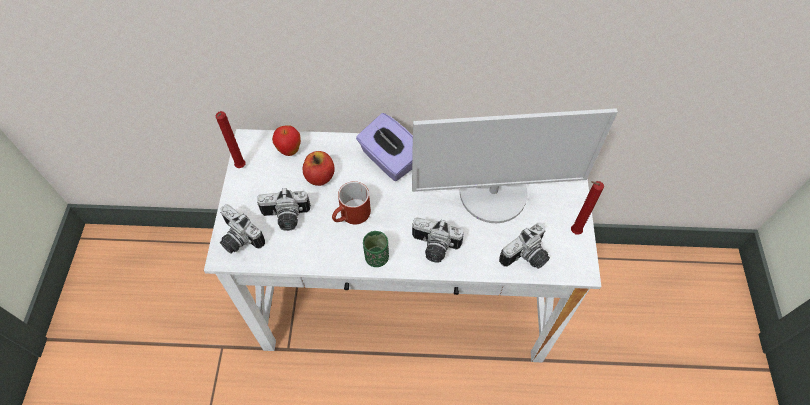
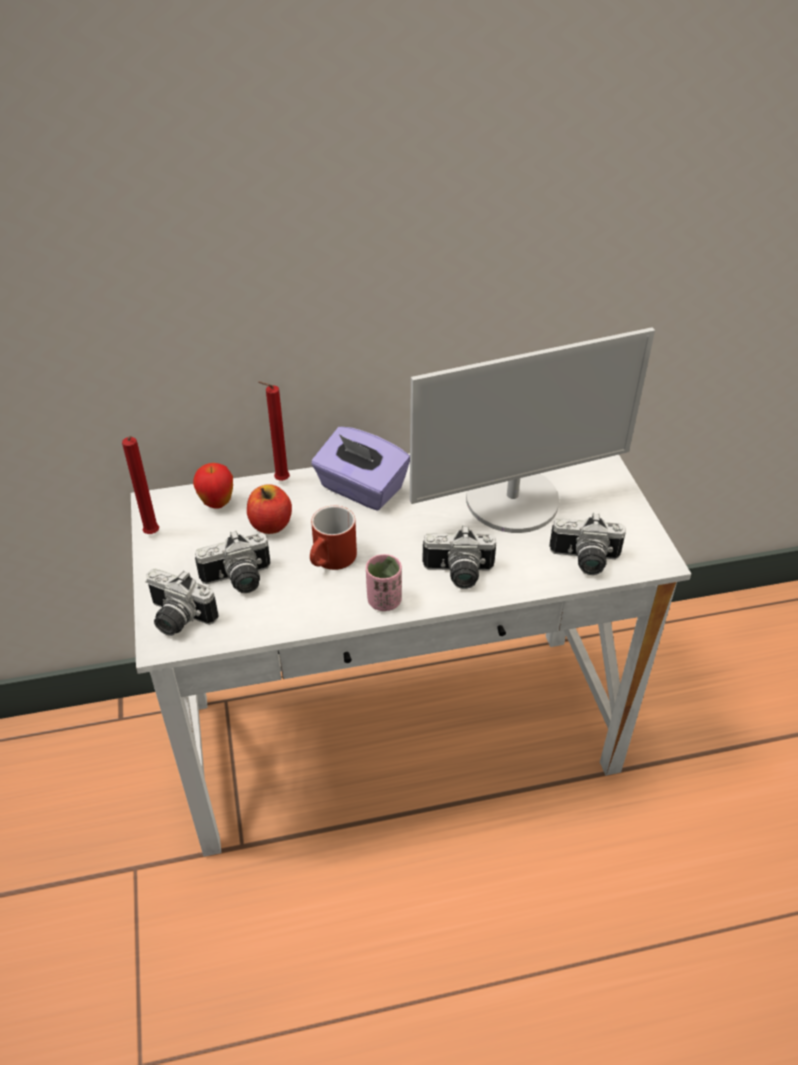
camera: 15 degrees left, 15 degrees down
(376, 257) = (384, 601): green cup -> pink cup
(527, 258) = (584, 561): camera -> camera turned 60 degrees clockwise
(573, 232) = (631, 522): red candle -> red candle (280, 481)

